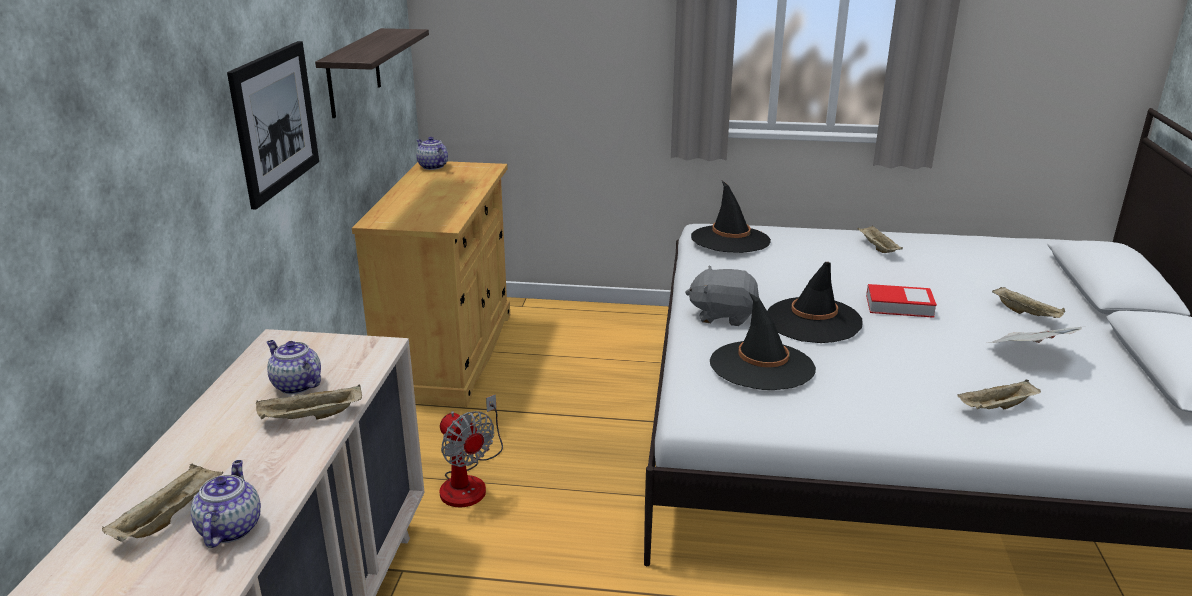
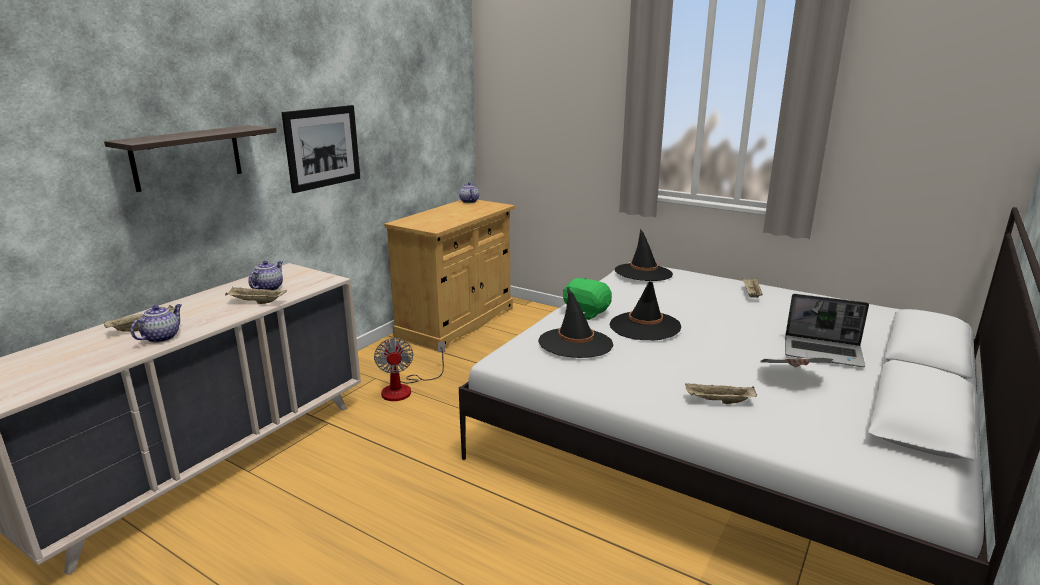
camera: 25 degrees right, 5 degrees down
(295, 385) = (268, 288): teapot -> teapot turned 45 degrees clockwise
(354, 72) = (407, 132): shelf -> shelf (187, 157)
(723, 315) = (586, 312): grey plush toy -> green plush toy
(899, 306) = (721, 329): book -> none
(1026, 314) = (823, 353): beige tray -> laptop

